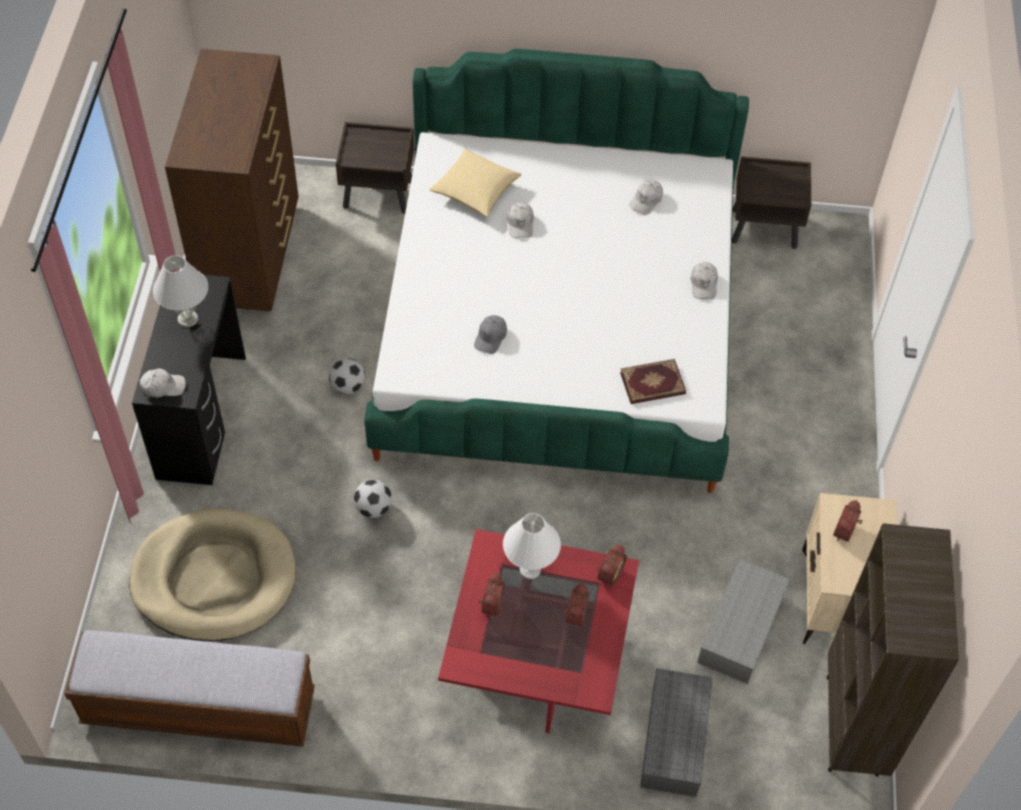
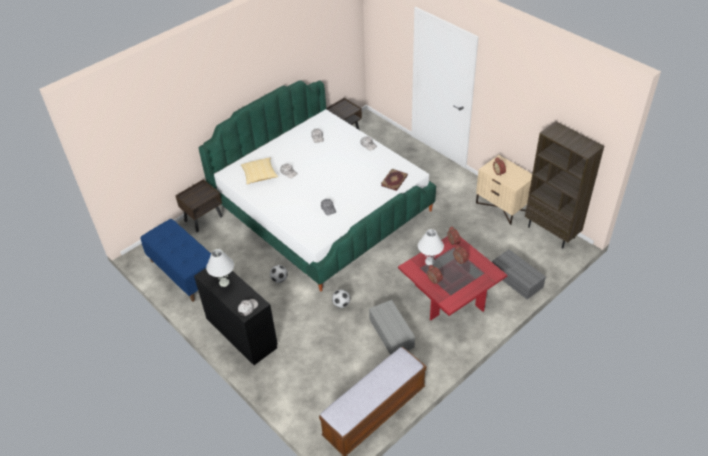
camera: 45 degrees left, 10 degrees down
(214, 578) = (320, 372): beige dog bed -> none
(251, 255) = (184, 272): brown dresser -> blue bench
(740, 627) = (490, 236): grey storage box -> grey storage box (390, 332)

